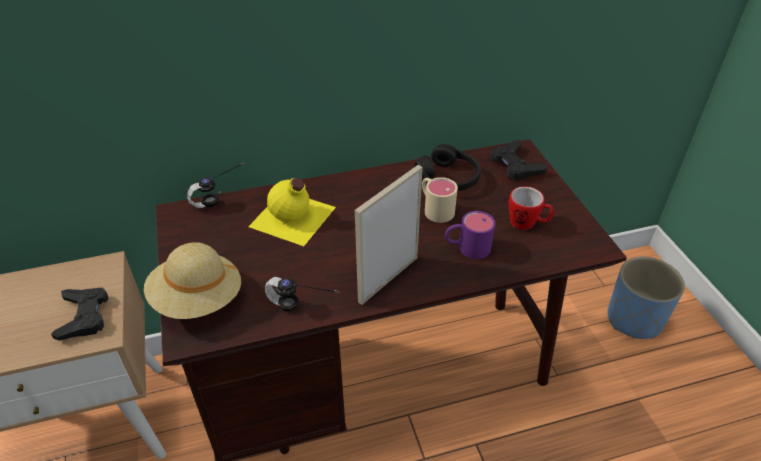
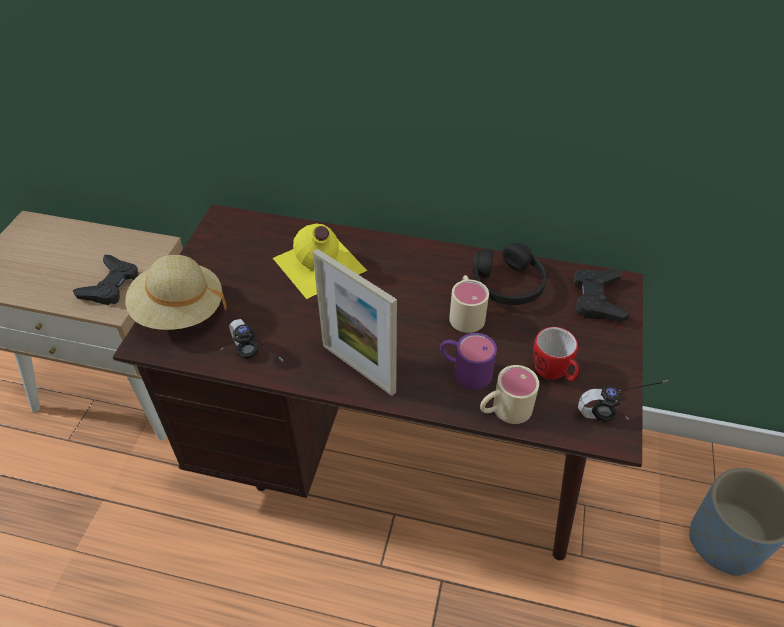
camera: 30 degrees right, 5 degrees up
(223, 203) = (269, 225): headphones -> headphones (619, 421)
(388, 279) = (358, 368): picture frame -> picture frame turned 120 degrees counterclockwise
(515, 262) = (504, 410): none -> beige mug

